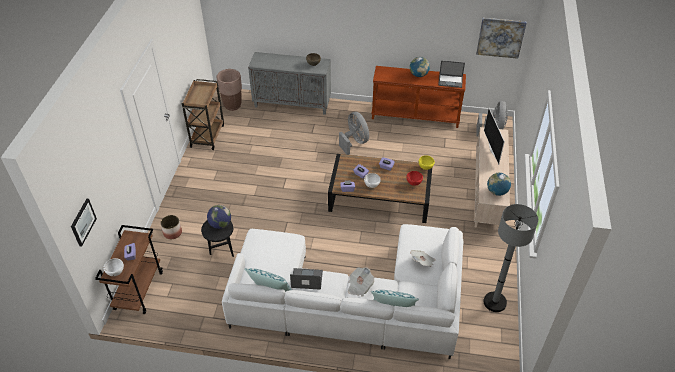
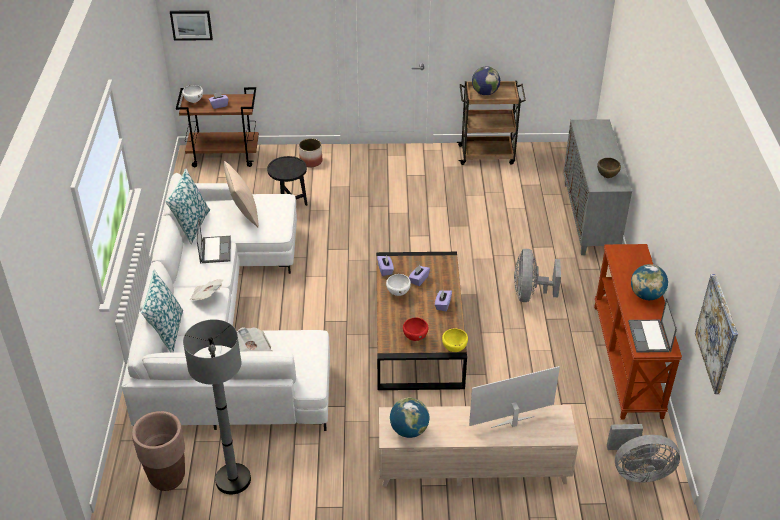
camera: 80 degrees right, 5 degrees down
(220, 224) = (293, 168): globe -> globe (485, 93)
(232, 105) = (558, 164): brown planter -> brown planter (167, 478)
(266, 259) = (243, 213): none -> beige pillow
(354, 142) = (530, 294): grey fan -> grey fan turned 135 degrees clockwise

